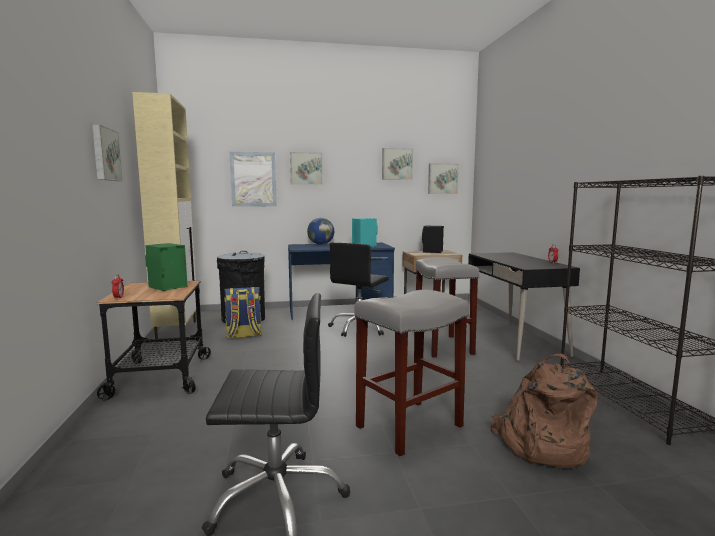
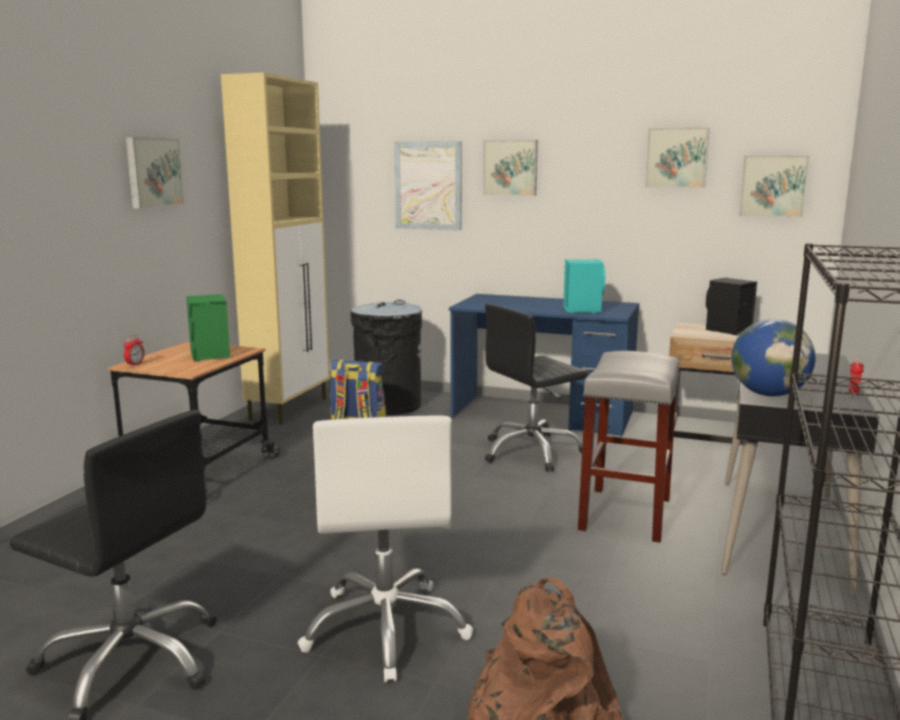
camera: 30 degrees right, 5 degrees up
(321, 244) = (522, 299): globe -> globe (768, 394)
(409, 427) = (386, 628): grey stool -> white office chair

